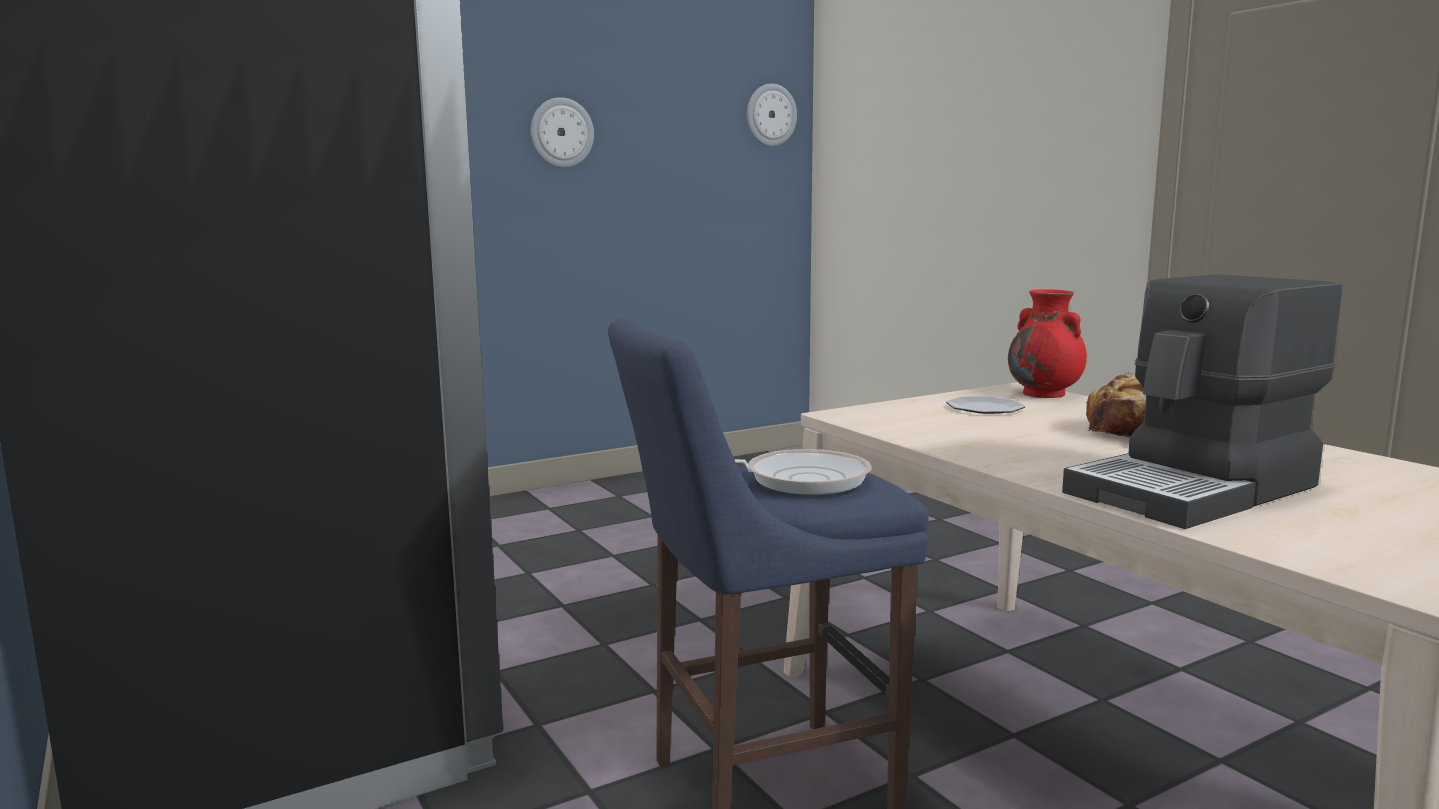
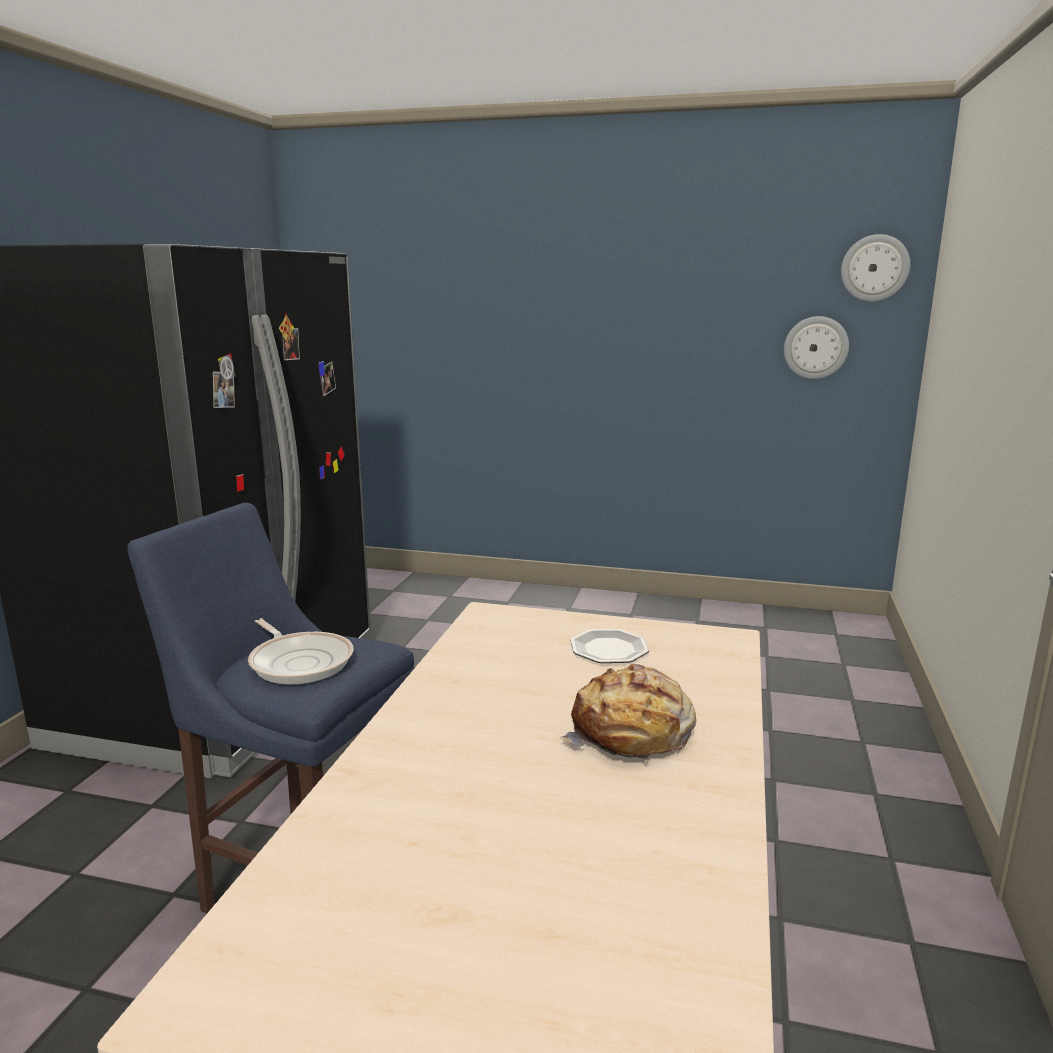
camera: 45 degrees right, 5 degrees up
(561, 133) = (635, 292): wall clock -> wall clock (815, 347)
(1045, 394) = (724, 654): red vase -> none
(1196, 490) = (431, 814): coffee machine -> none

